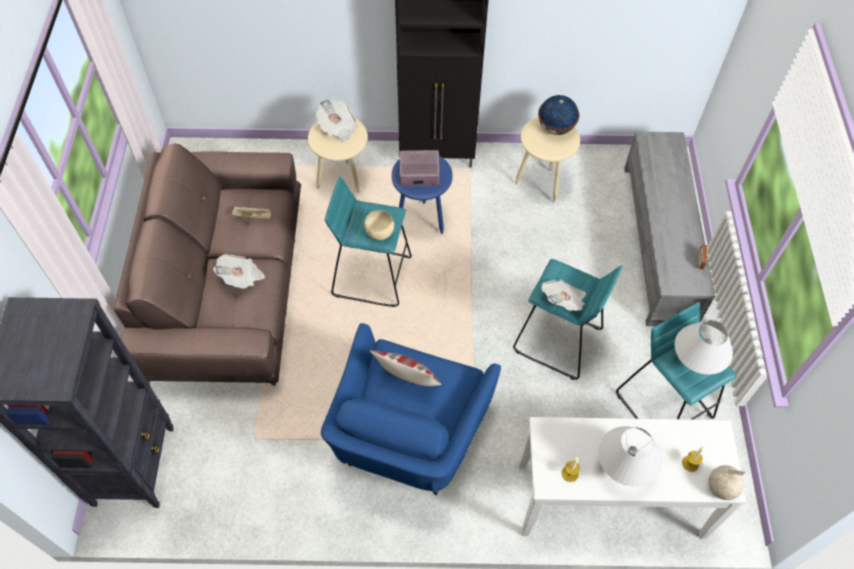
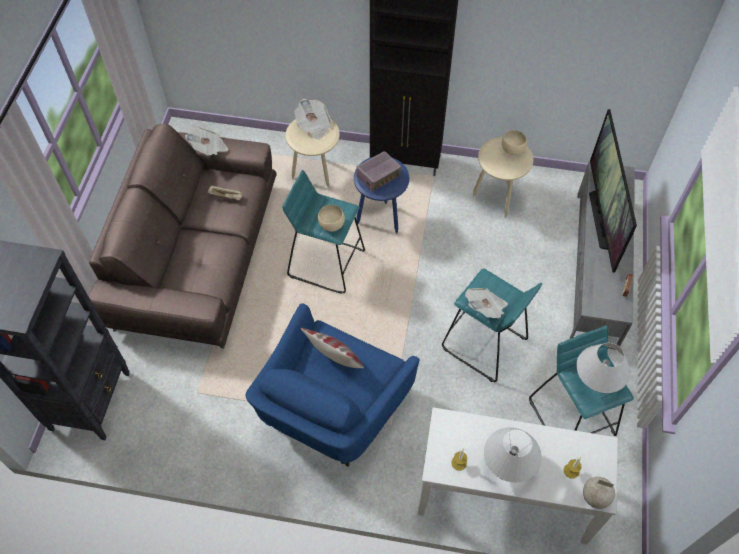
camera: 10 degrees right, 0 degrees up
(241, 277) = (206, 249): newspaper -> newspaper (209, 148)
(419, 174) = (378, 176): radio -> radio turned 135 degrees clockwise
(555, 128) = (512, 149): globe -> beige bowl
(661, 191) = (601, 220): none -> television

